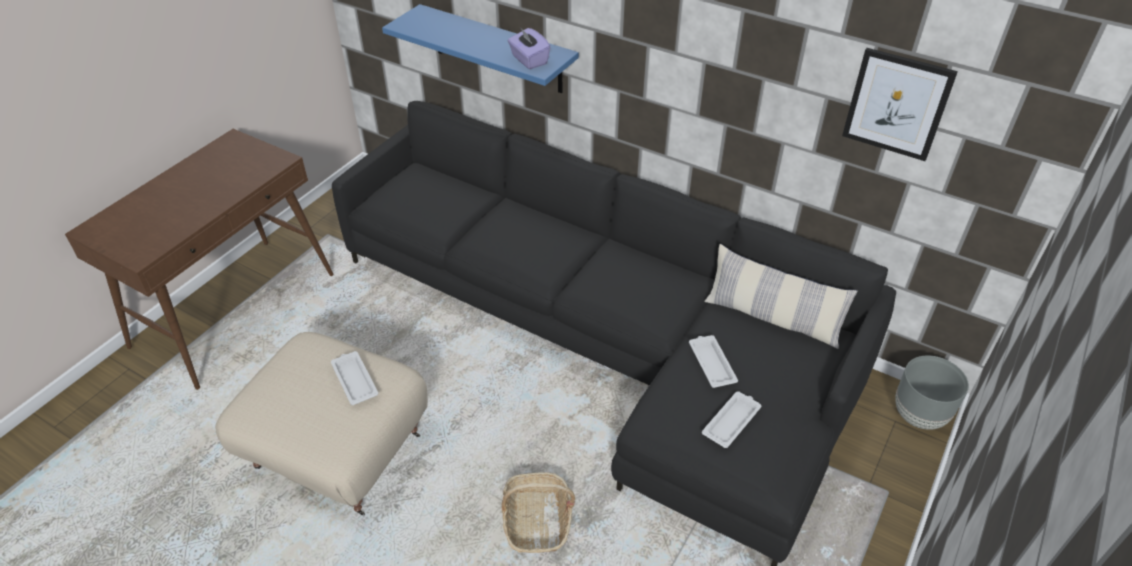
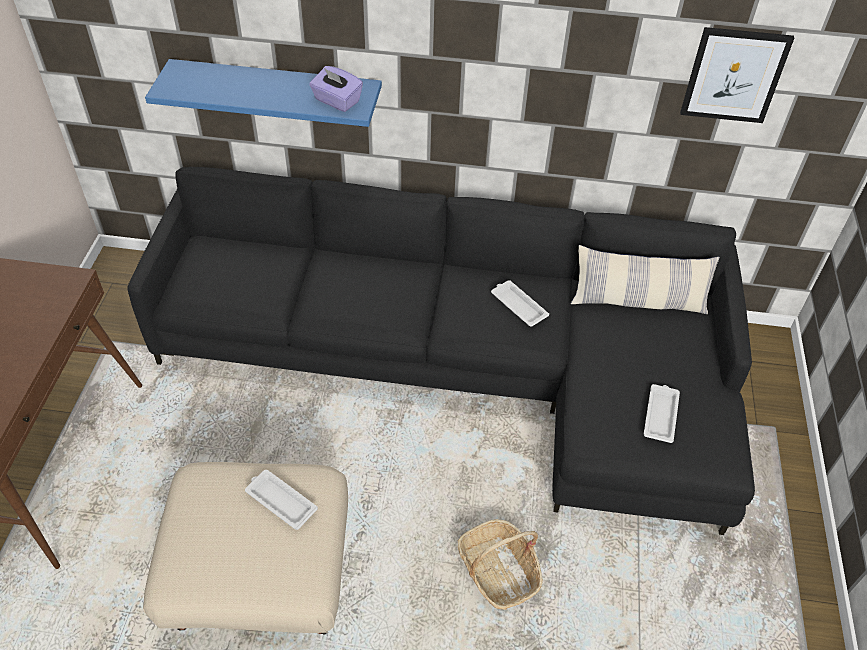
camera: 25 degrees left, 5 degrees up
(711, 363) = (612, 364): white tray -> white tray (518, 305)
(919, 415) = (764, 349): grey planter -> none

